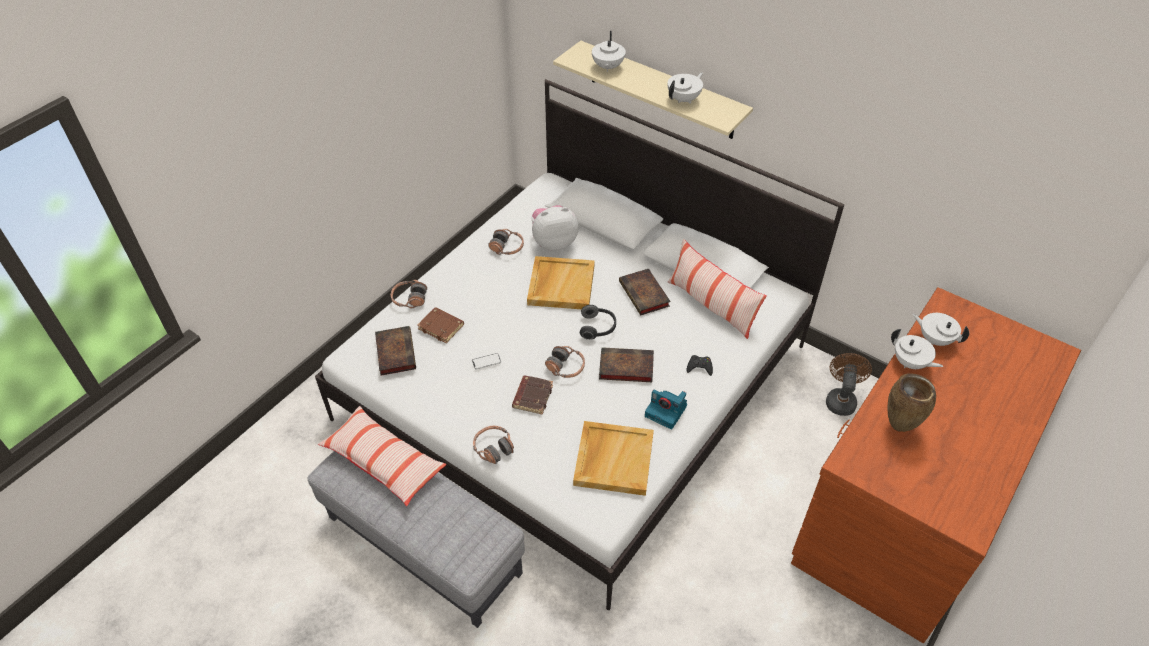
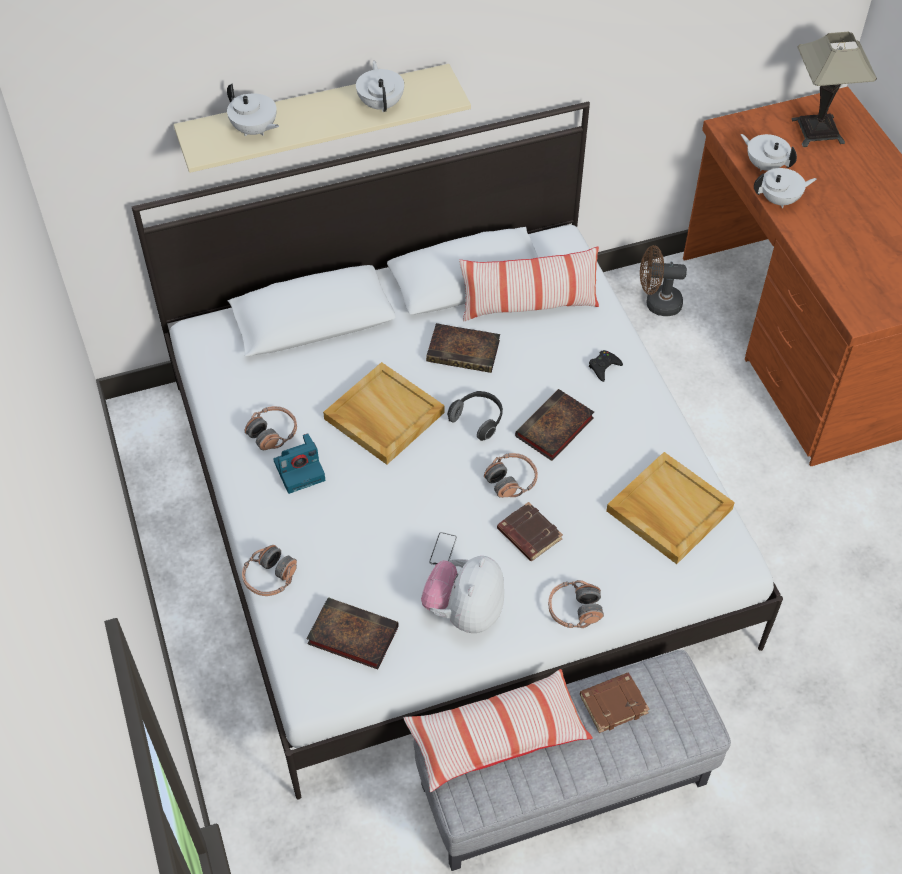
camera: 55 degrees left, 5 degrees up
(442, 327) = (351, 566): brown book -> brown book (613, 703)
(553, 242) = (306, 384): plush toy -> plush toy (465, 611)
(667, 411) = (640, 429): camera -> camera (300, 470)
(840, 399) = (657, 303): brown fan -> brown fan turned 45 degrees counterclockwise
(899, 427) = (846, 256): brown vase -> none
(934, 339) = (764, 165): white teapot -> white teapot turned 60 degrees clockwise
(1008, 353) = (818, 131): none -> table lamp

